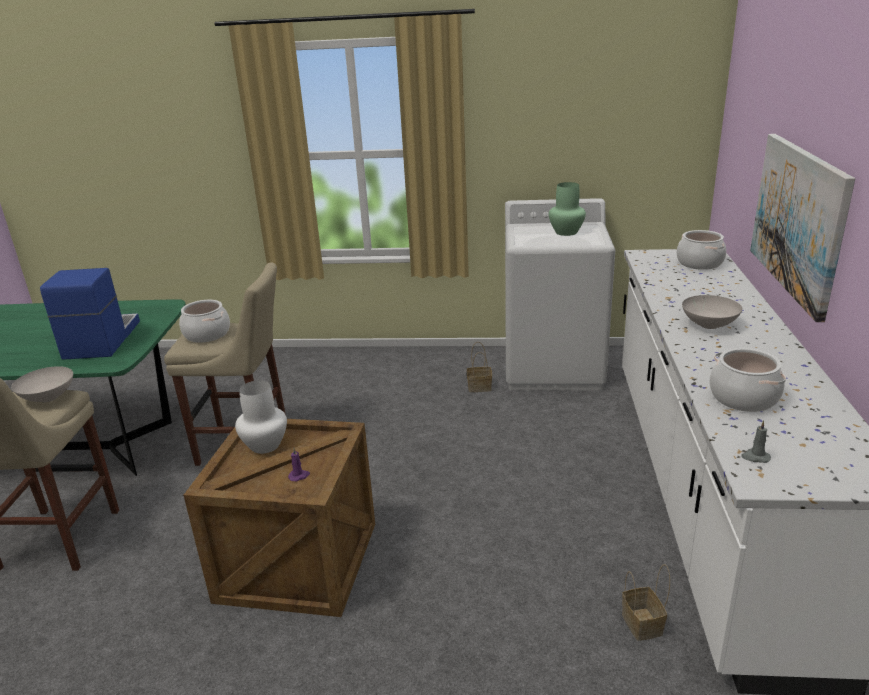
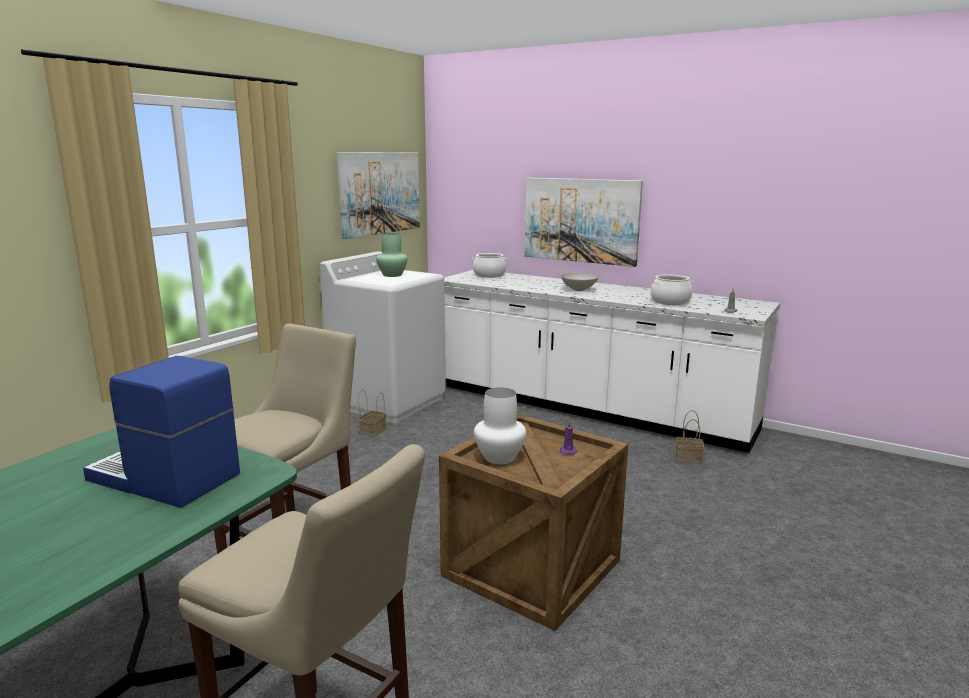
camera: 65 degrees left, 10 degrees down
(47, 398) = (285, 531): white bowl -> none
(206, 334) = (264, 425): cooking pot -> none
(619, 128) = (379, 193): none -> picture

